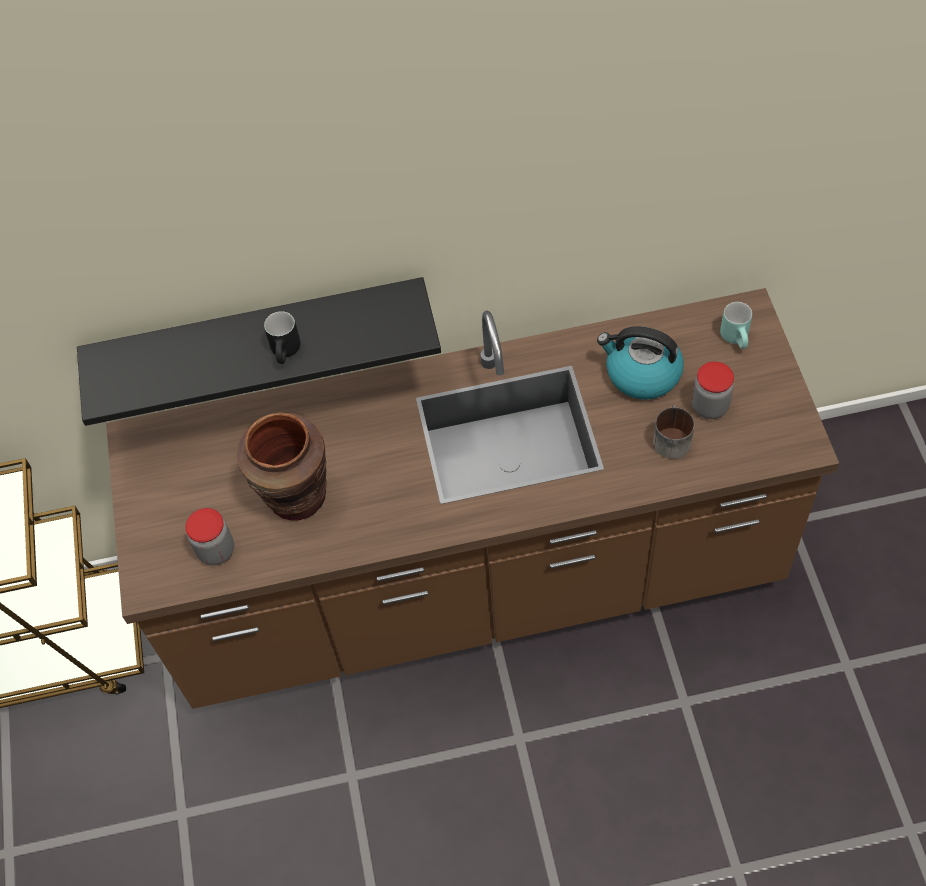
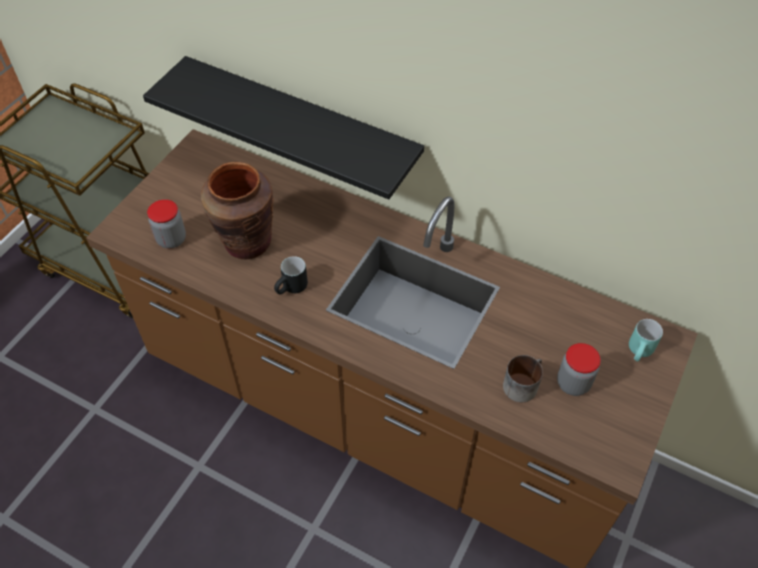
camera: 35 degrees right, 5 degrees down
(287, 352) = (292, 134): black mug -> black mug (292, 289)
(641, 374) = (544, 326): kettle -> none

